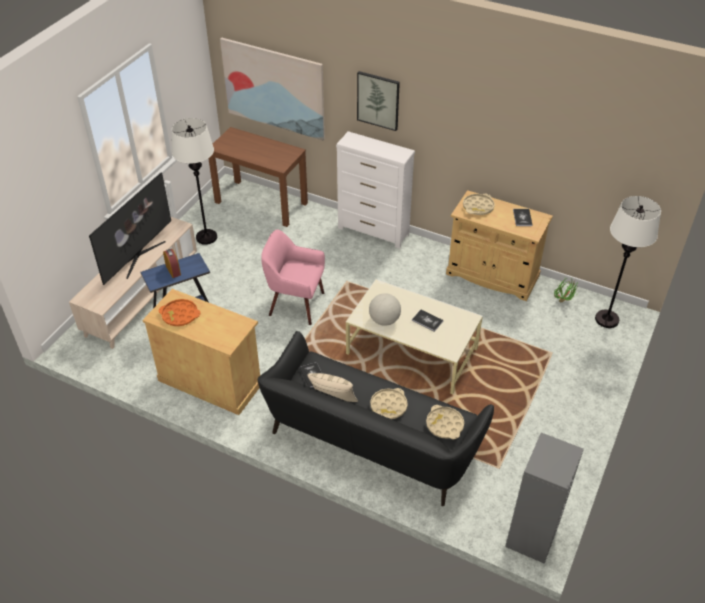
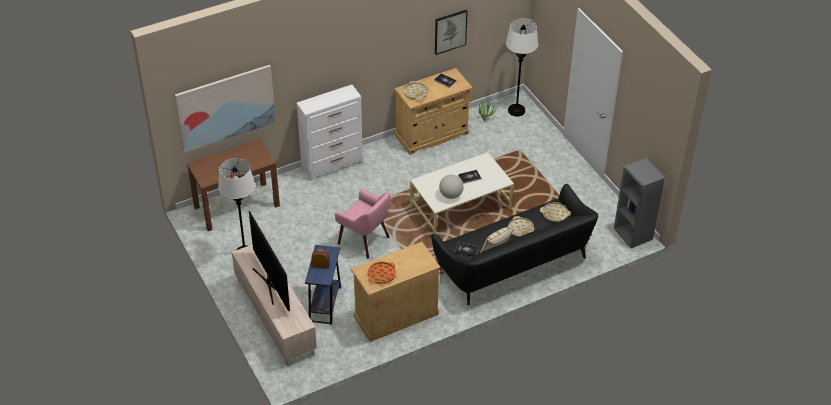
camera: 55 degrees left, 0 degrees up
(295, 304) = (364, 240): pink armchair -> pink armchair turned 105 degrees counterclockwise
(378, 100) = (317, 65): picture -> picture (450, 31)

